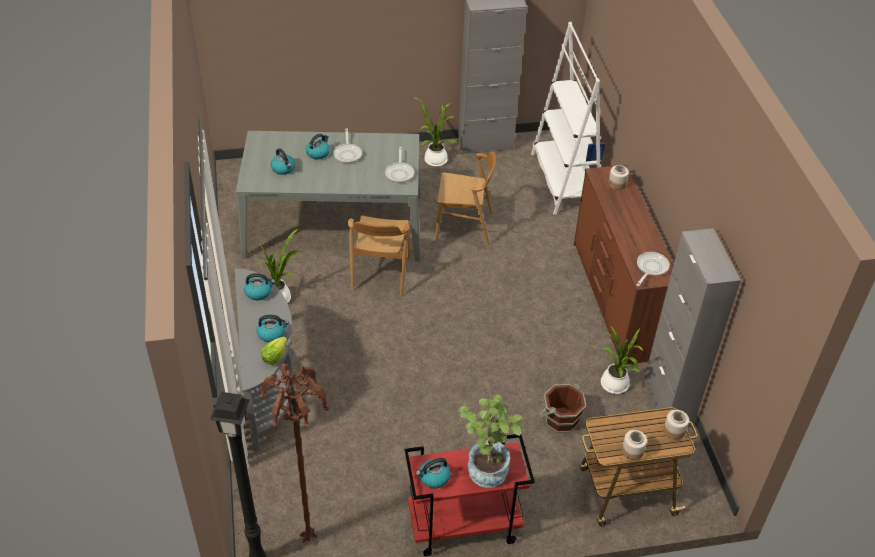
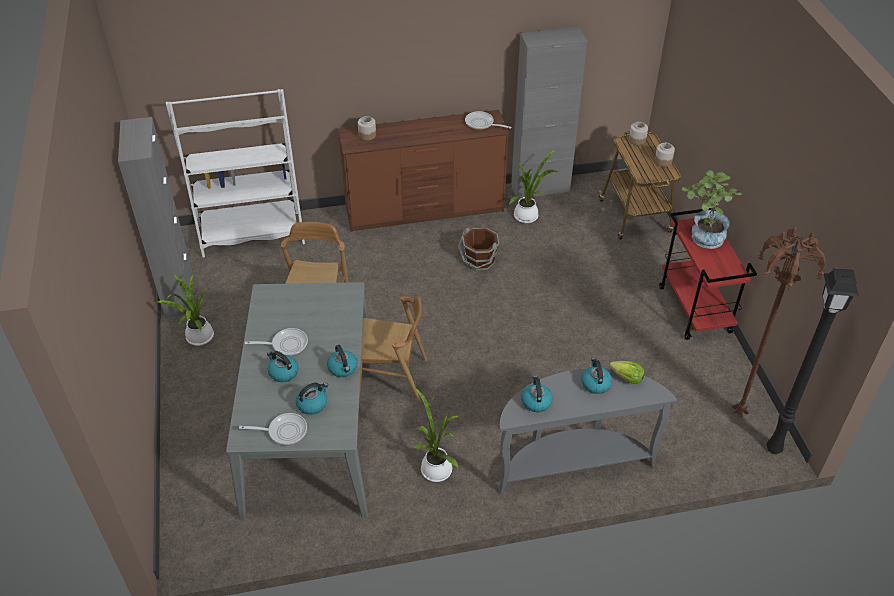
camera: 90 degrees left, 0 degrees up
(400, 173) = (325, 297): frying pan -> frying pan (284, 431)
(434, 478) = (725, 268): kettle -> kettle (343, 368)
(560, 419) = (570, 249): brown bucket -> brown bucket (479, 261)

